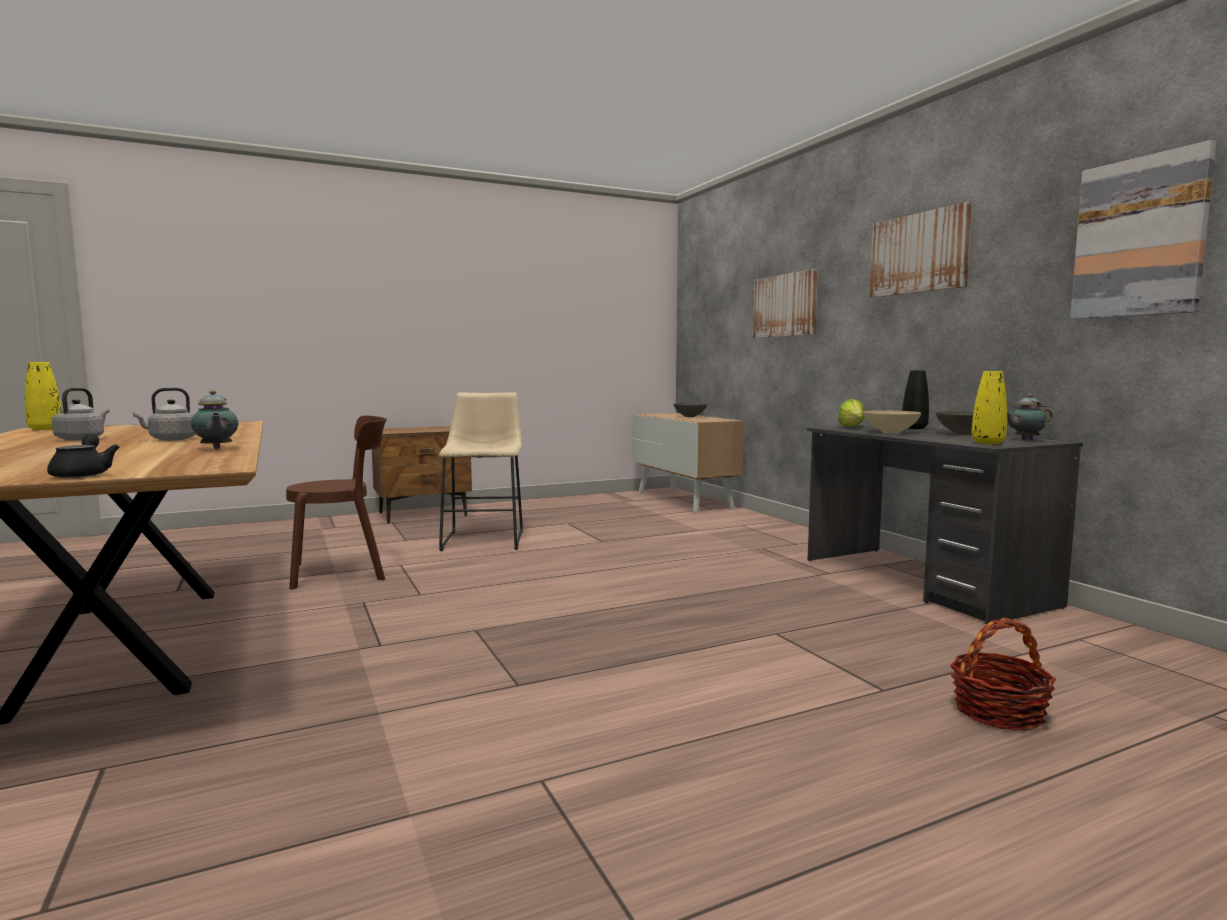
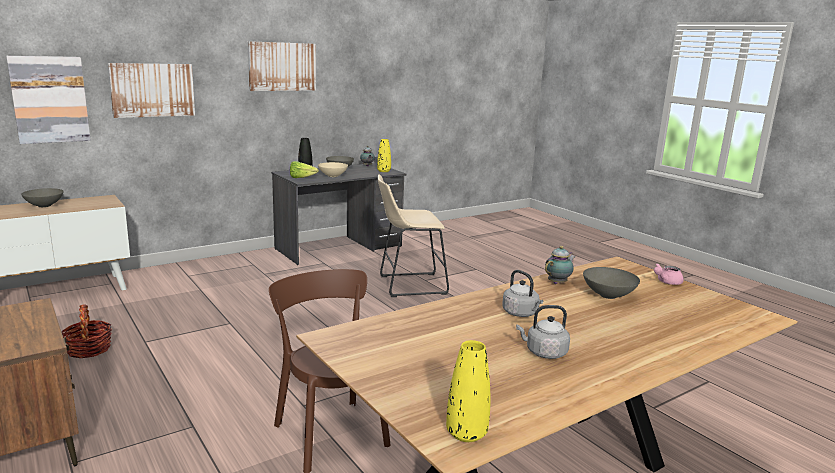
camera: 100 degrees left, 10 degrees up
(84, 474) = (666, 282): black teapot -> pink teapot
(129, 455) = (607, 295): none -> grey bowl
(485, 539) = (204, 377): beige stool -> beige stool (408, 285)
(998, 712) = (483, 257): basket -> basket (88, 349)
(1139, 238) = (386, 77): picture -> picture (50, 99)

